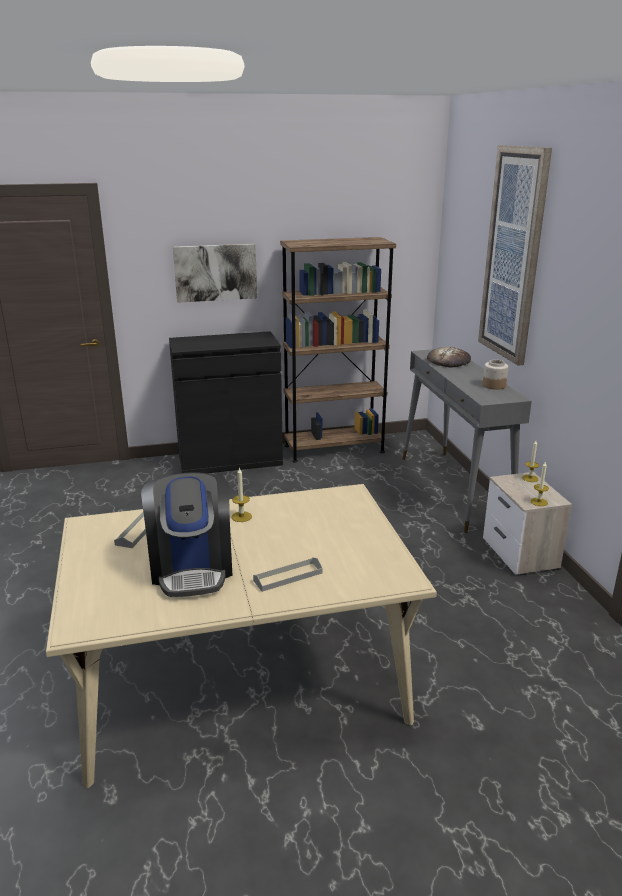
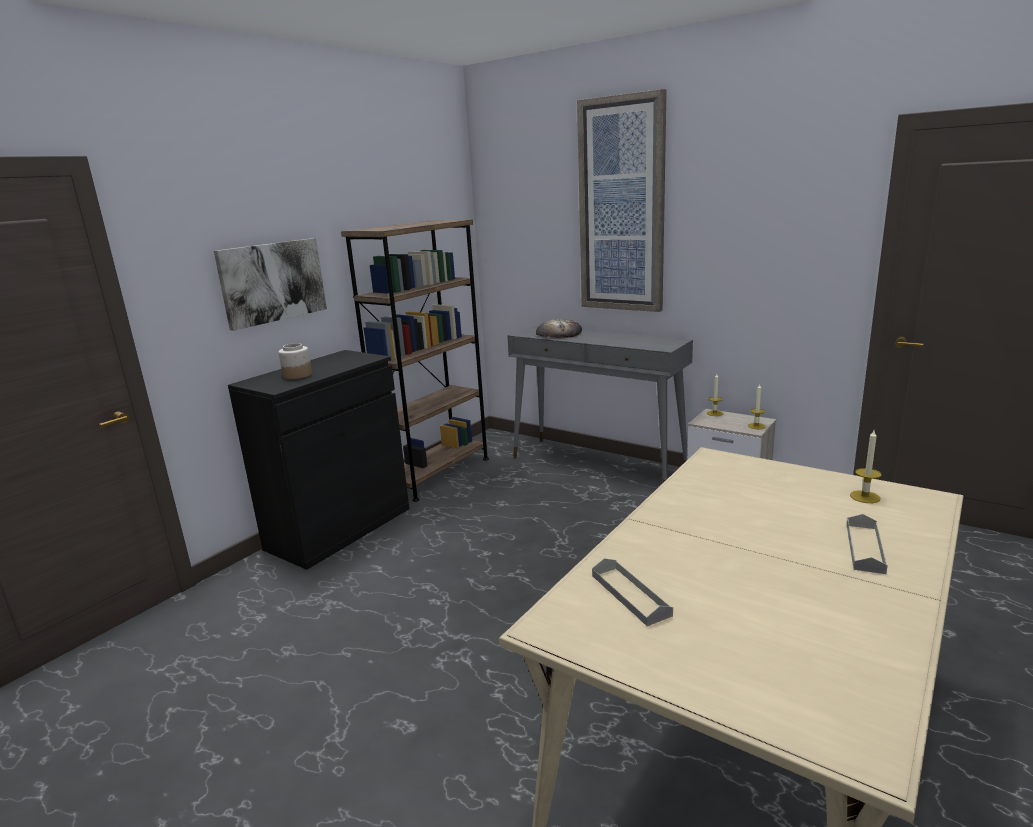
camera: 40 degrees left, 5 degrees down
(192, 567) = (779, 594): coffee machine -> none
(241, 516) = (687, 522): candle -> candle (865, 497)
(493, 385) = (640, 338): jar -> jar (297, 375)

